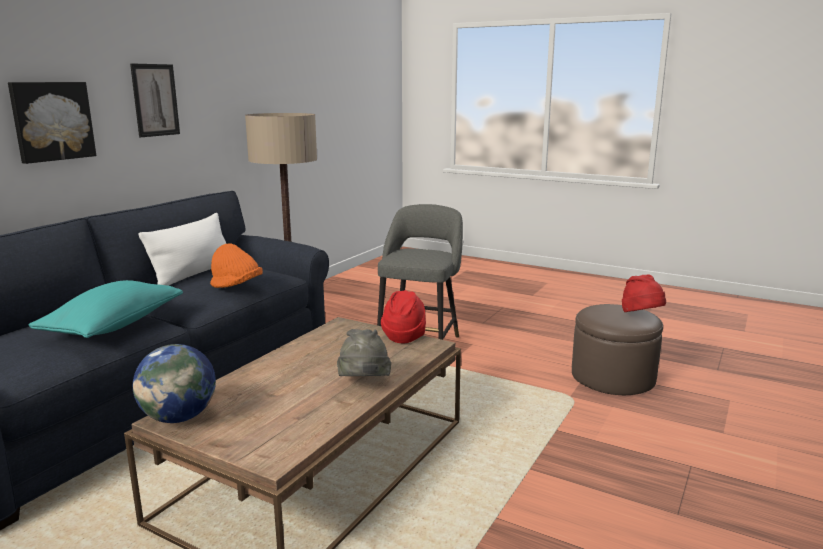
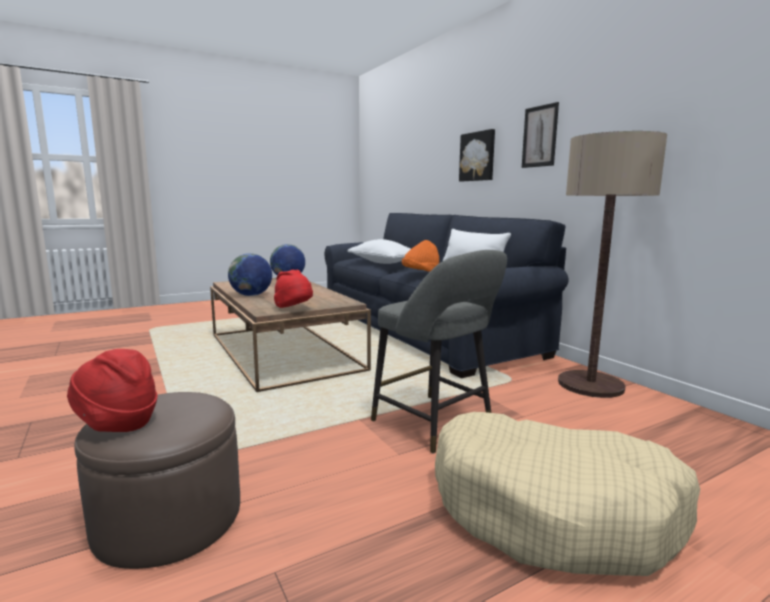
camera: 120 degrees right, 5 degrees down
(114, 326) = (383, 263): turquoise pillow -> white pillow
(364, 384) = (251, 295): grey hat -> globe
(470, 309) = (553, 510): none -> beige dog bed

